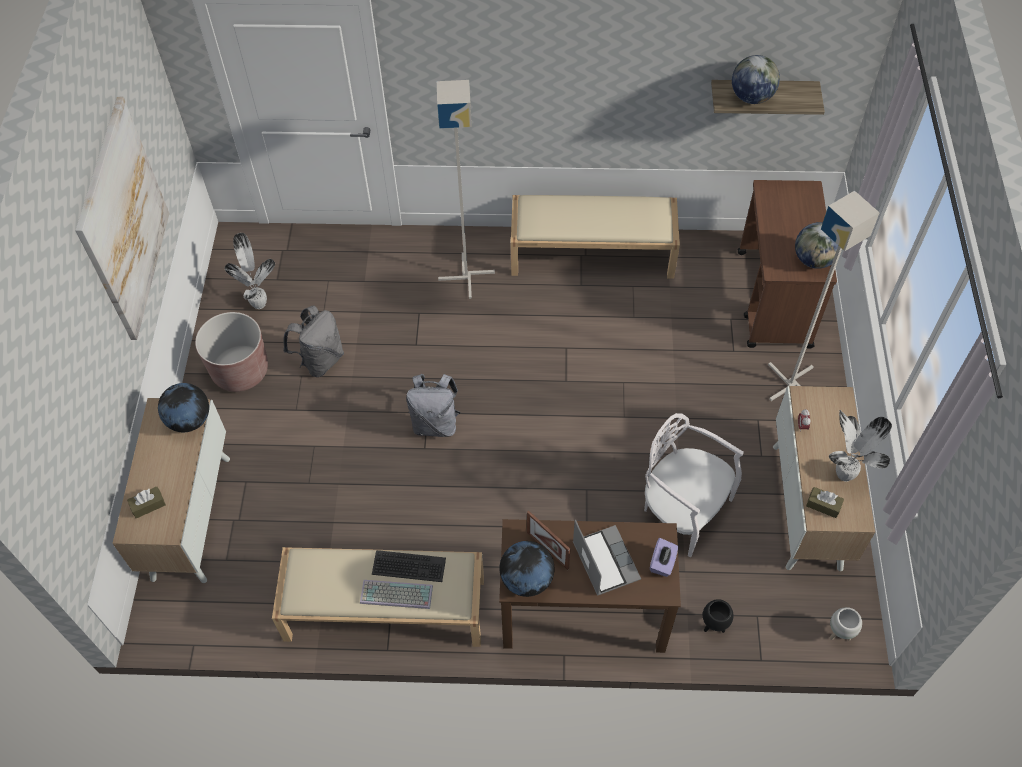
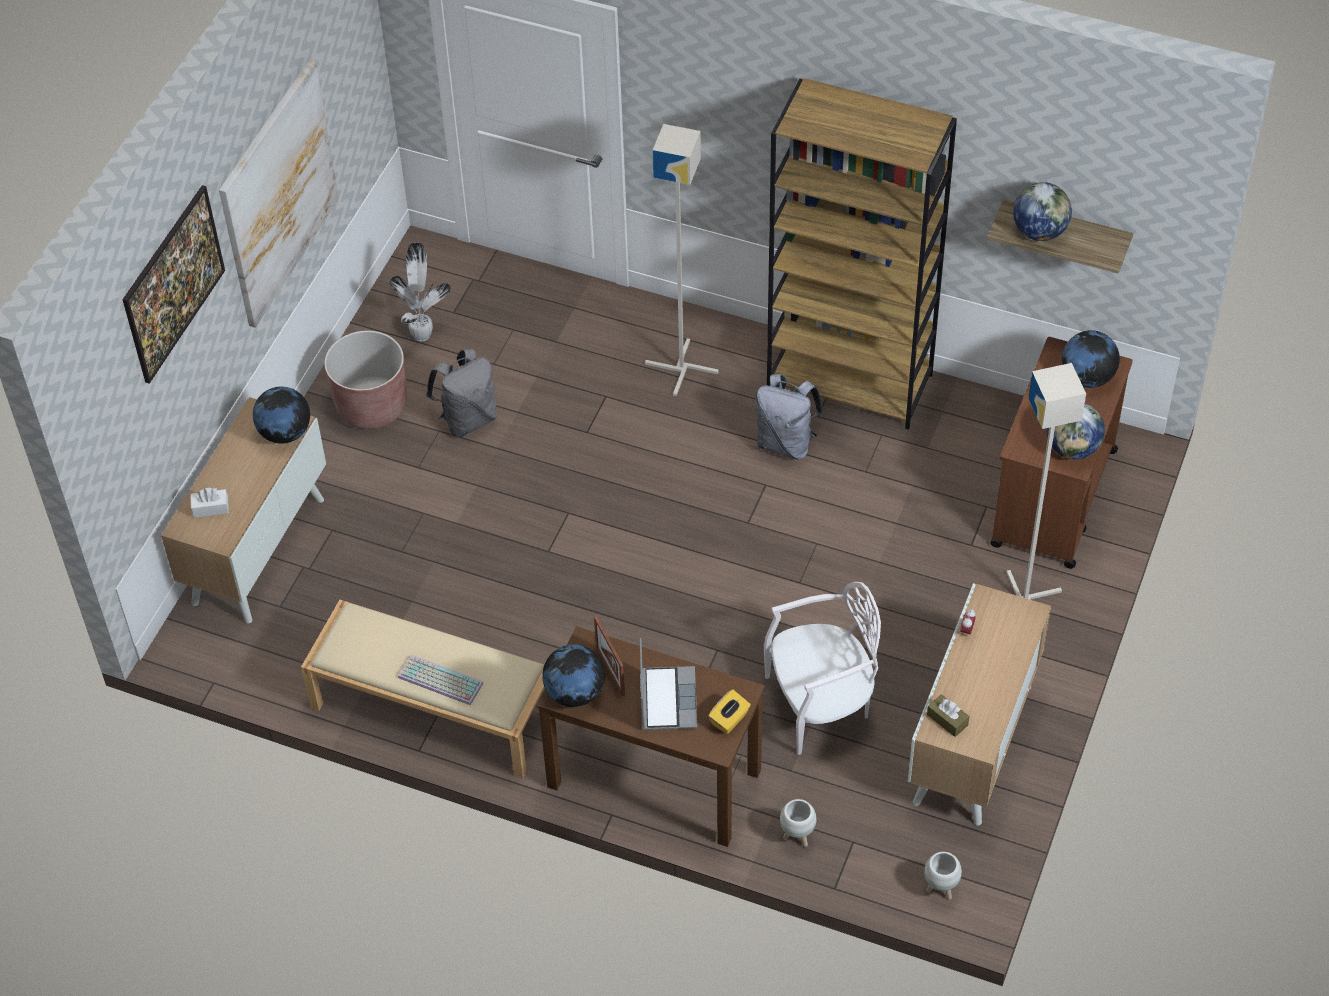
camera: 20 degrees right, 5 degrees down
(70, 344) = (178, 304): none -> picture
(148, 505) = (210, 508): brown tissue box -> white tissue box
(408, 567) = (465, 657): keyboard -> none
(435, 423) = (572, 527): grey backpack -> grey backpack (786, 443)
(593, 252) = (851, 381): beige bench -> brown bookcase
(662, 563) = (729, 719): purple tissue box -> yellow tissue box
(683, 509) = (821, 704): white chair -> white chair turned 105 degrees clockwise
(714, 626) = (797, 837): black planter -> white planter
(796, 203) = (1087, 377): none -> globe
(842, 473) = (988, 694): potted plant -> none

